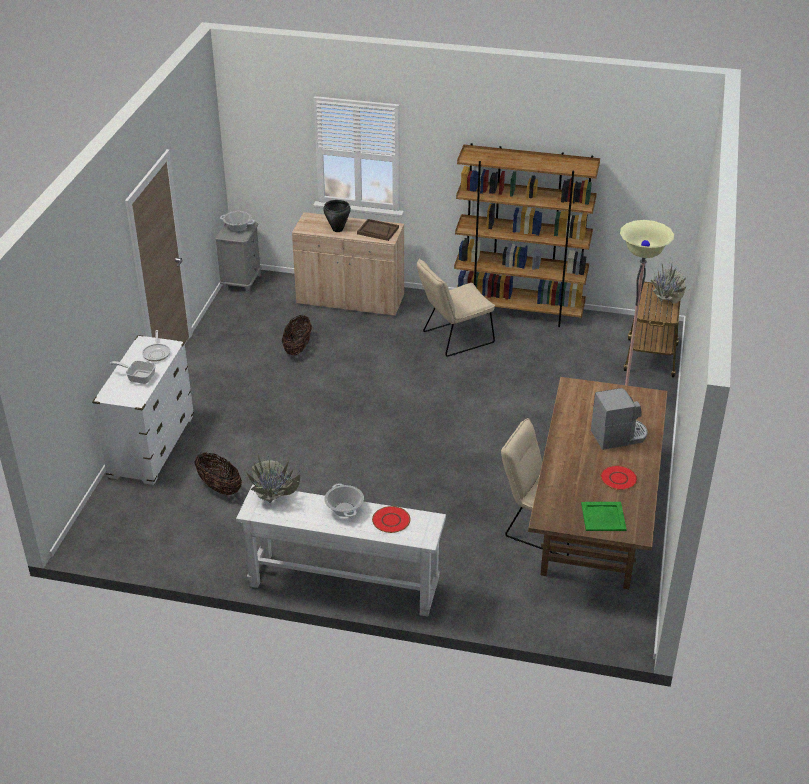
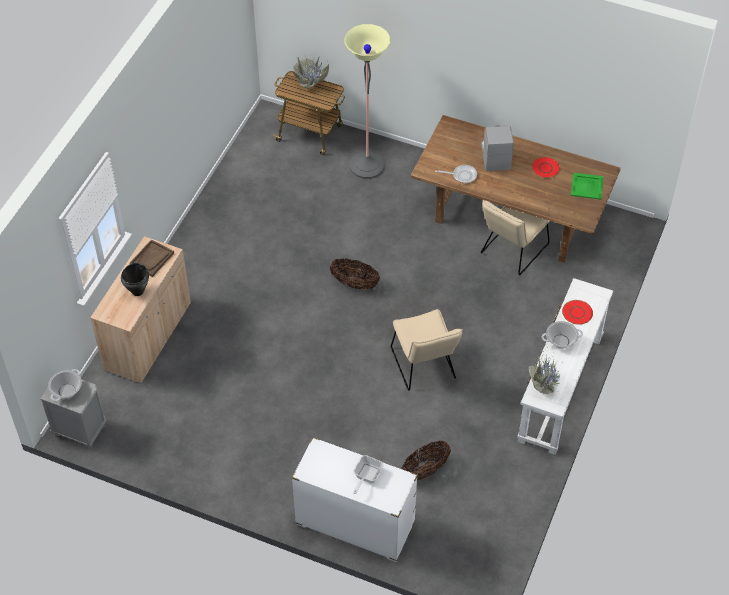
camera: 80 degrees left, 15 degrees up
(157, 353) = (328, 460): frying pan -> frying pan (462, 175)
(297, 348) = (221, 390): basket -> basket (354, 283)
(453, 338) = (241, 263): beige chair -> beige chair (424, 367)
(519, 311) = (211, 207): brown bookcase -> none

